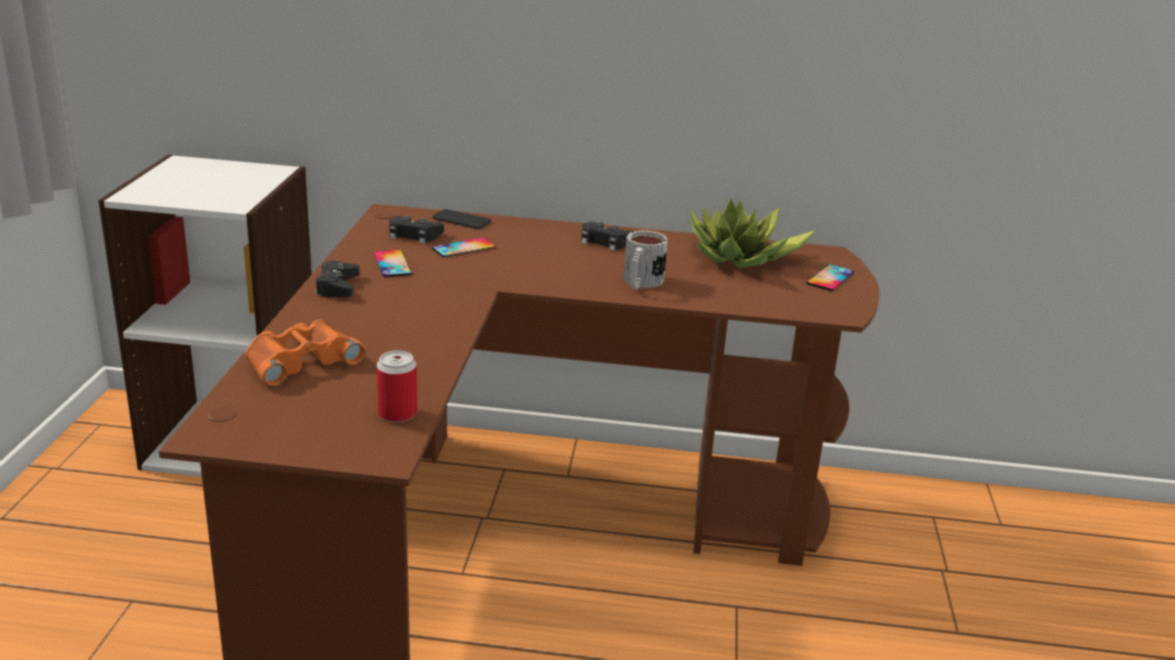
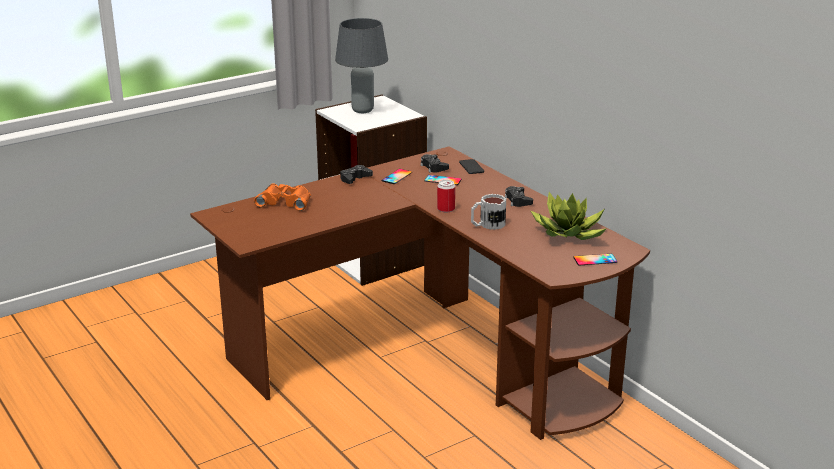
camera: 50 degrees right, 0 degrees up
(189, 182) = (363, 110): none -> grey table lamp
(397, 414) = (278, 233): can -> can (446, 209)

